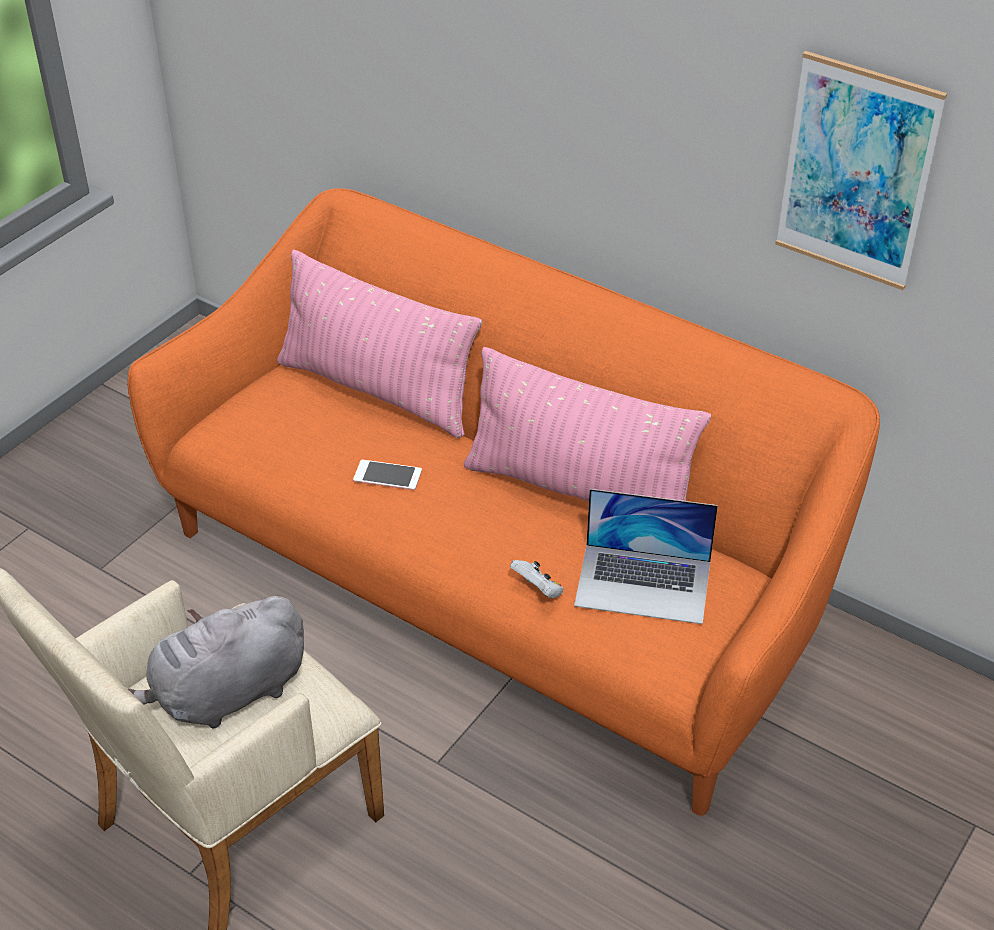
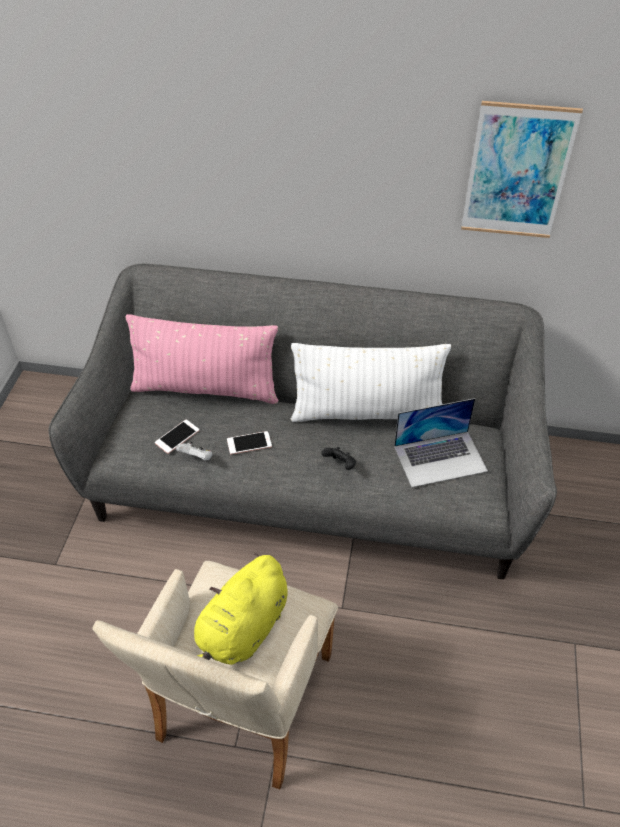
camera: 25 degrees left, 5 degrees up
(225, 694) = (242, 631): grey plush toy -> yellow plush toy
(299, 437) = (177, 437): none -> phone
(493, 544) = (340, 465): none -> black game controller
(497, 583) = (310, 481): orange sofa -> grey sofa
(538, 590) = (384, 485): white game controller -> white game controller (196, 458)
(579, 491) = (367, 413): pink pillow -> white pillow

